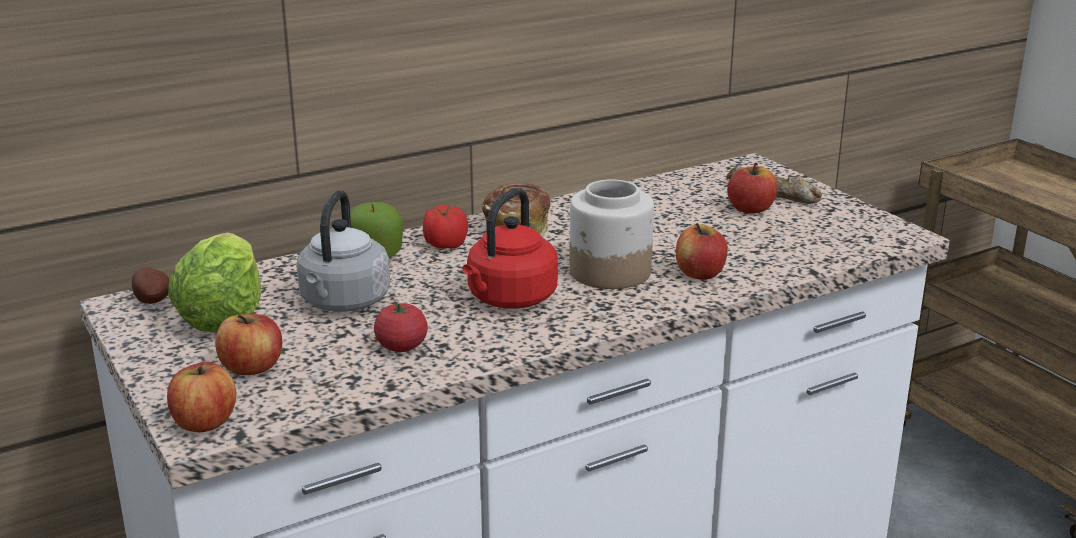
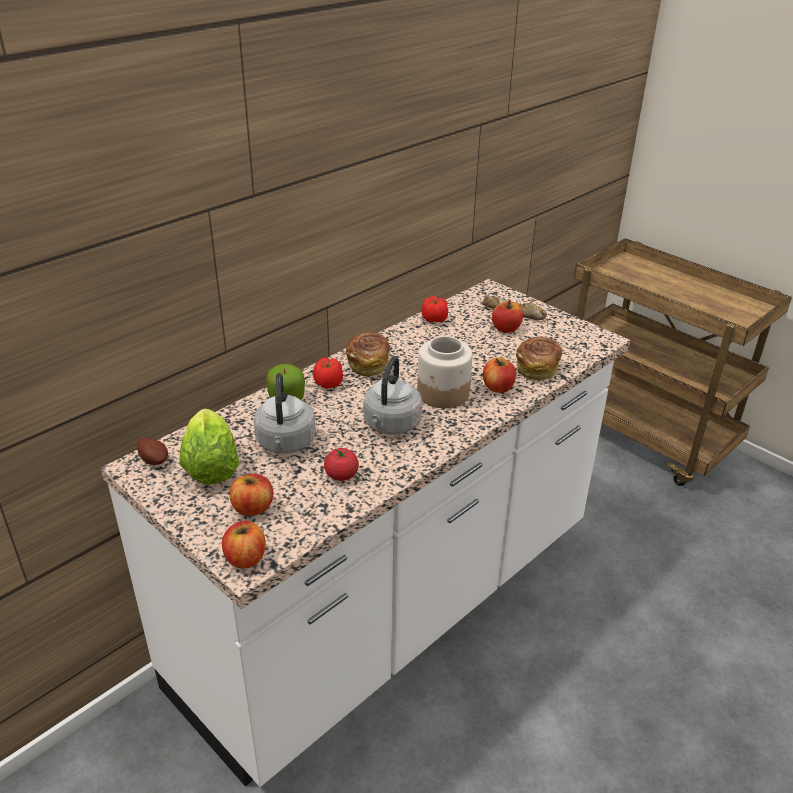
camera: 15 degrees left, 10 degrees up
(509, 299) = (391, 425): red kettle -> grey kettle
(645, 189) = (434, 319): none -> tomato
(776, 258) = (537, 368): none -> bread

